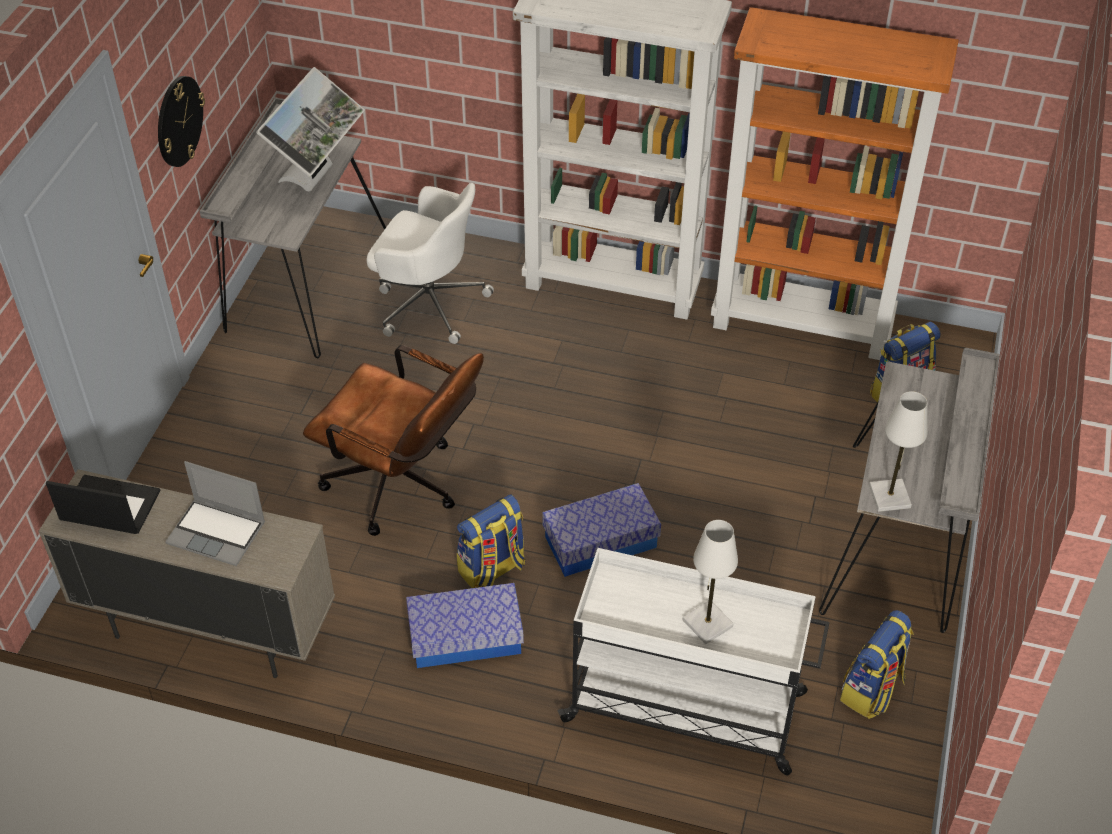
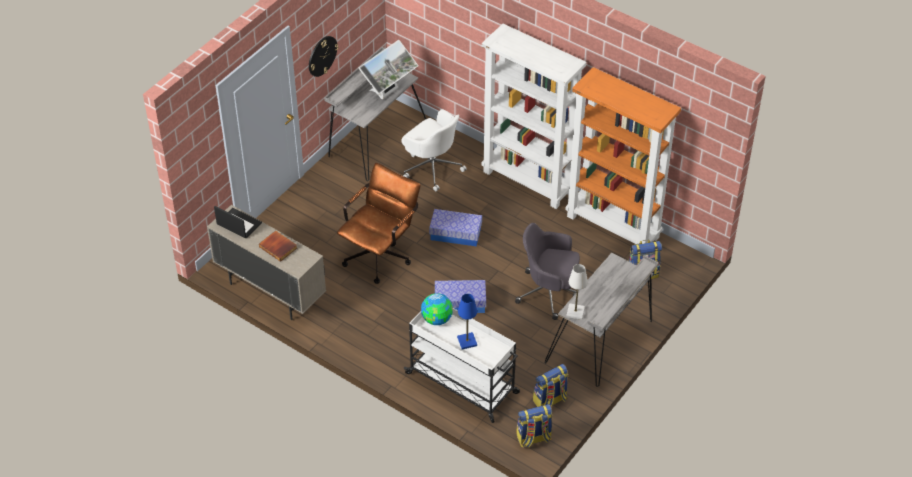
camera: 20 degrees right, 0 degrees up
(218, 533) = (278, 247): laptop -> book
(403, 488) = (381, 253): brown office chair -> brown office chair turned 105 degrees counterclockwise
(466, 637) = (380, 327): storage box -> storage box (455, 234)
(492, 569) = (405, 301): backpack -> backpack (533, 438)
(621, 593) = (437, 319): none -> globe
(707, 623) = (467, 341): white table lamp -> blue table lamp
(755, 474) = (549, 292): none -> grey office chair

